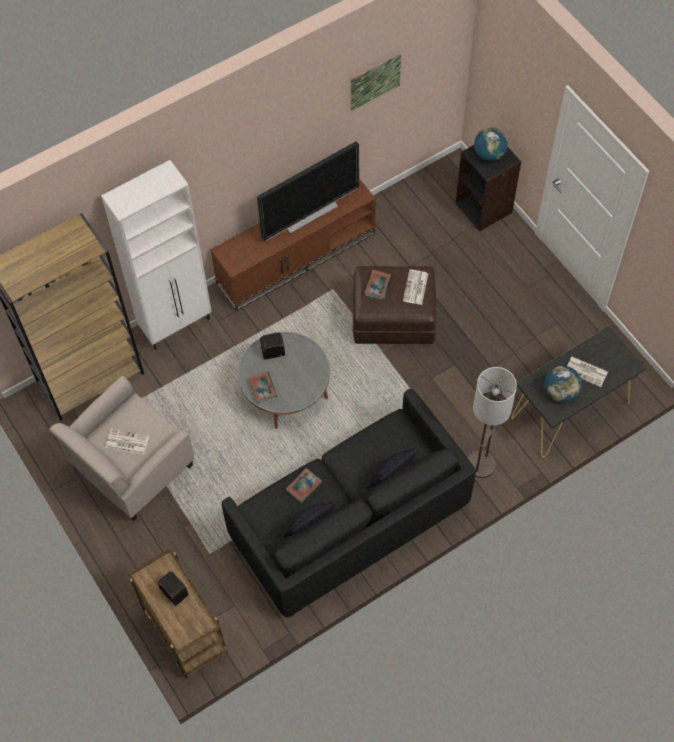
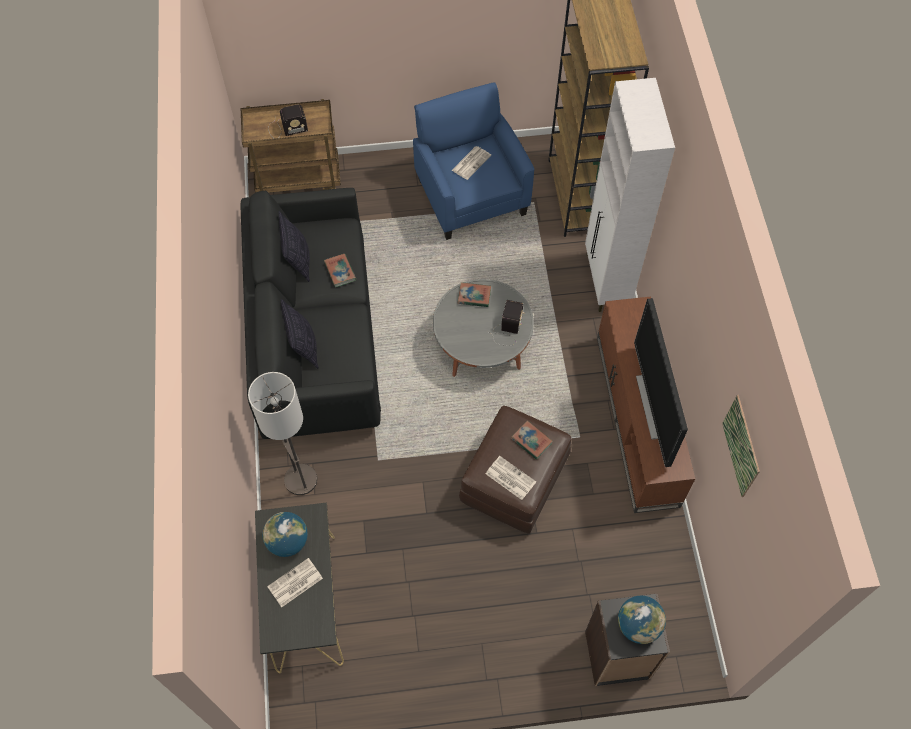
camera: 115 degrees right, 0 degrees up
(132, 467) = (471, 195): beige armchair -> blue armchair

